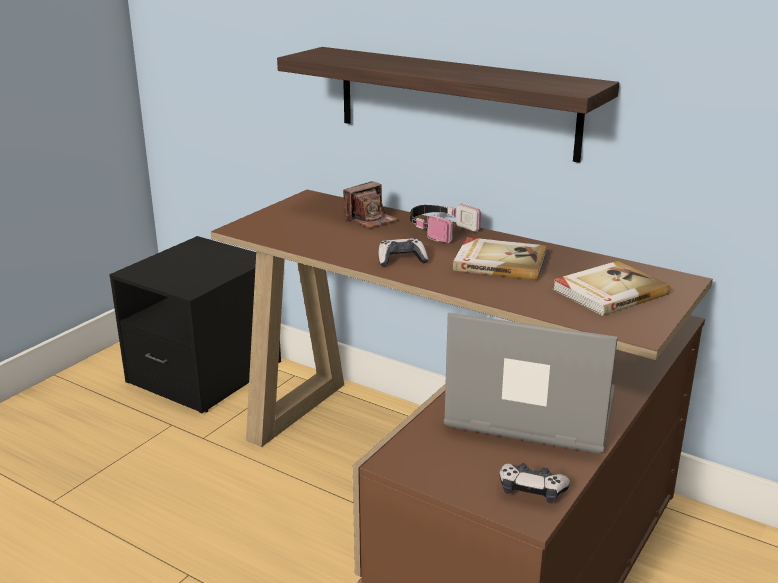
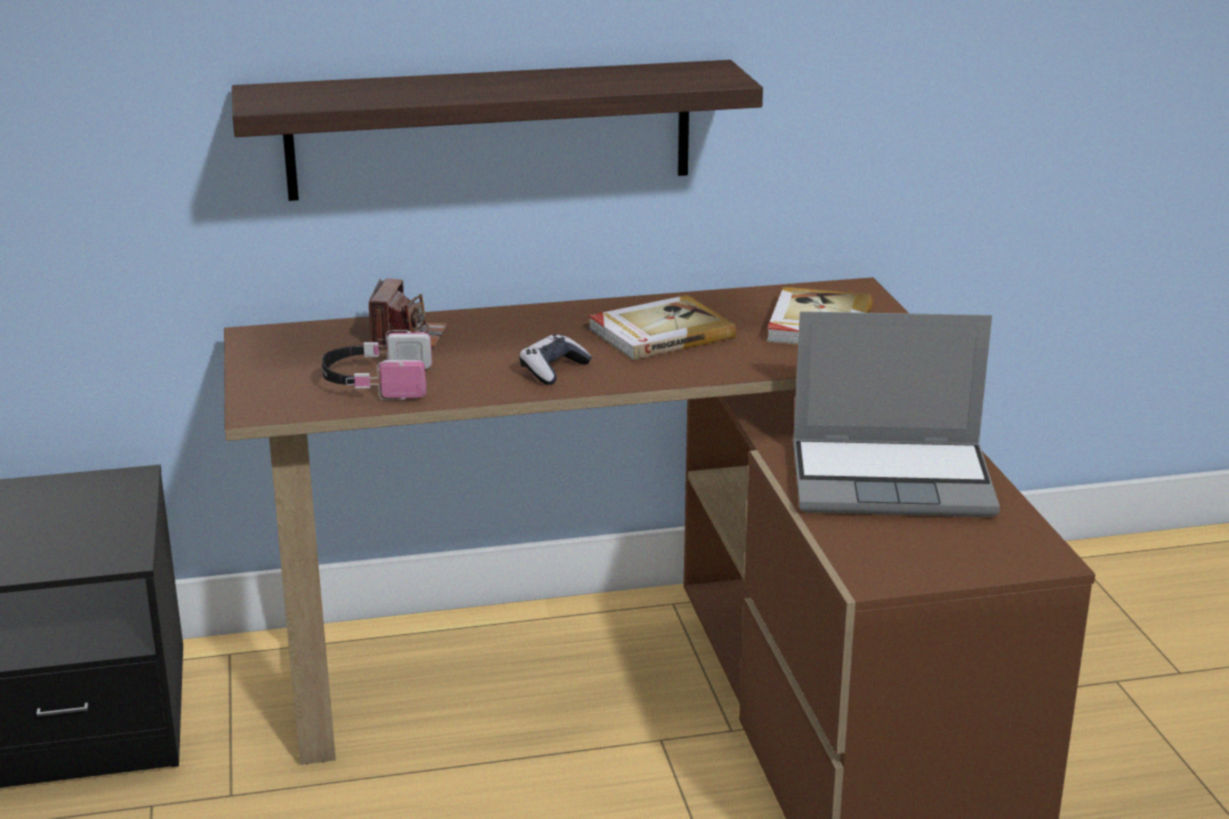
camera: 45 degrees left, 0 degrees up
(439, 230) = (518, 320): headphones -> headphones (376, 383)
(528, 412) = (894, 480): laptop -> laptop turned 150 degrees counterclockwise
(531, 490) = (1017, 541): game controller -> none

